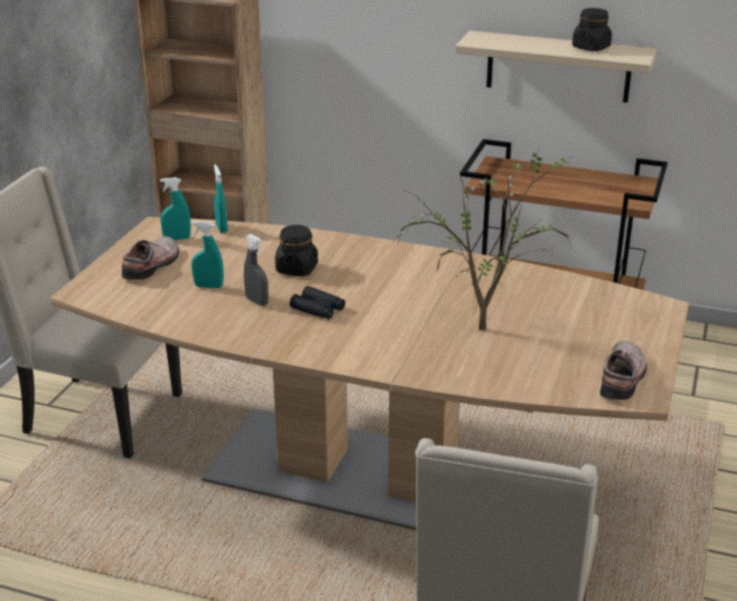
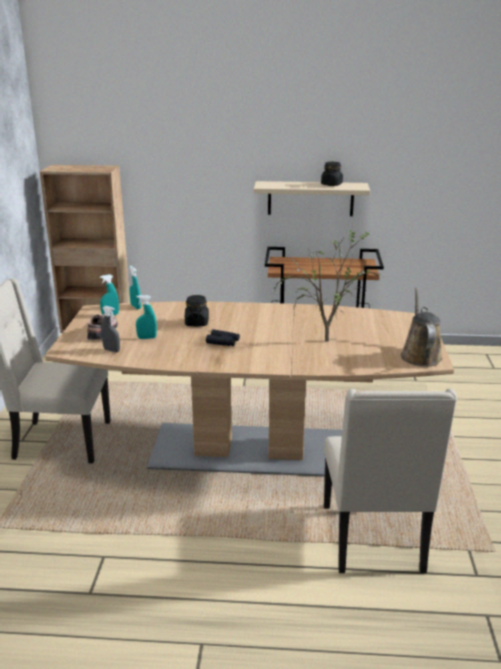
camera: 15 degrees left, 5 degrees down
(257, 301) = (182, 342): grey spray bottle -> grey spray bottle (112, 350)
(624, 378) = (420, 355): shoe -> brown watering can

